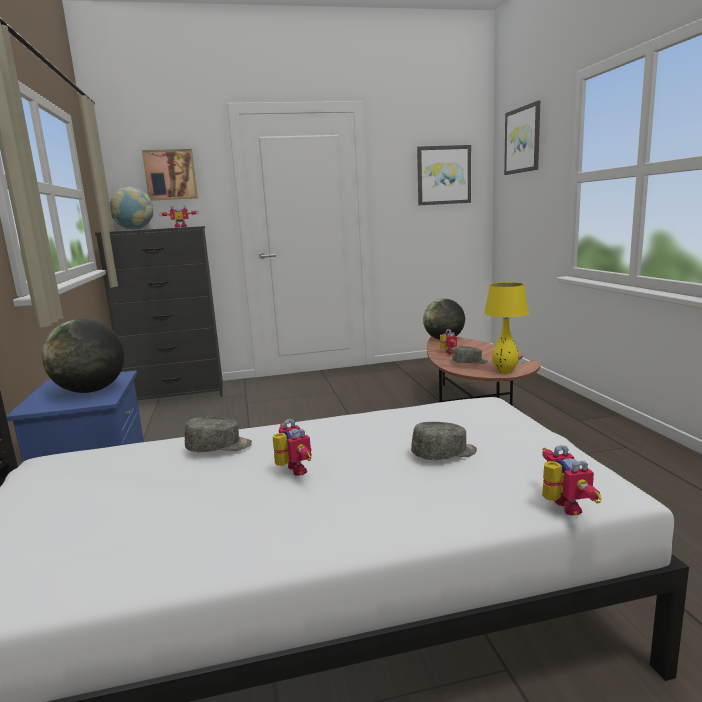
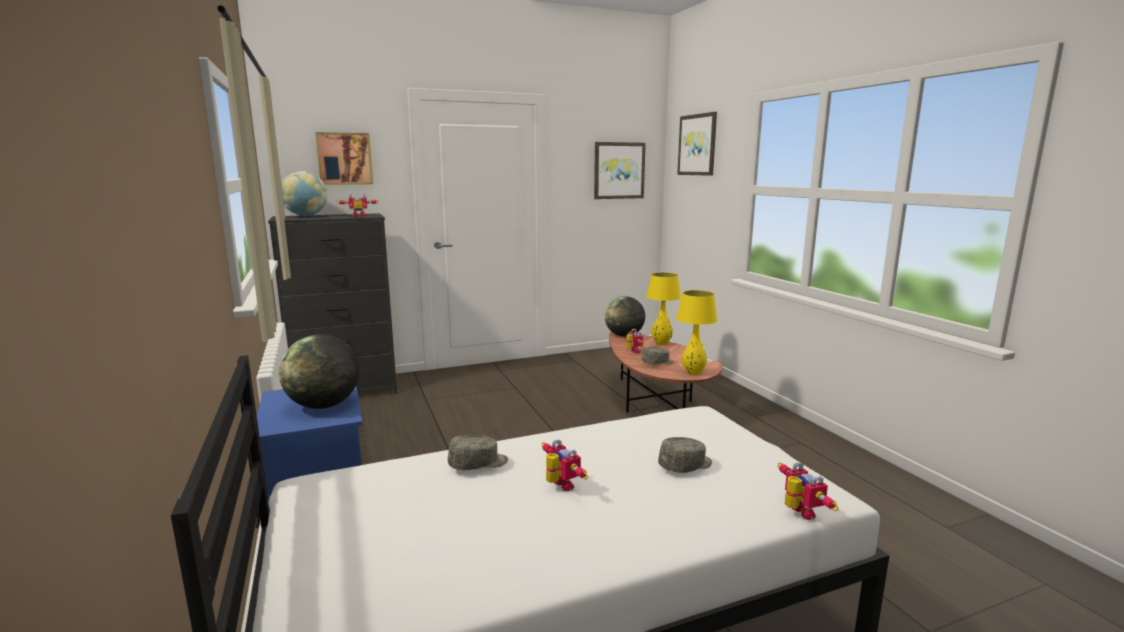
camera: 10 degrees left, 0 degrees up
(480, 346) = (661, 344): none -> yellow table lamp

